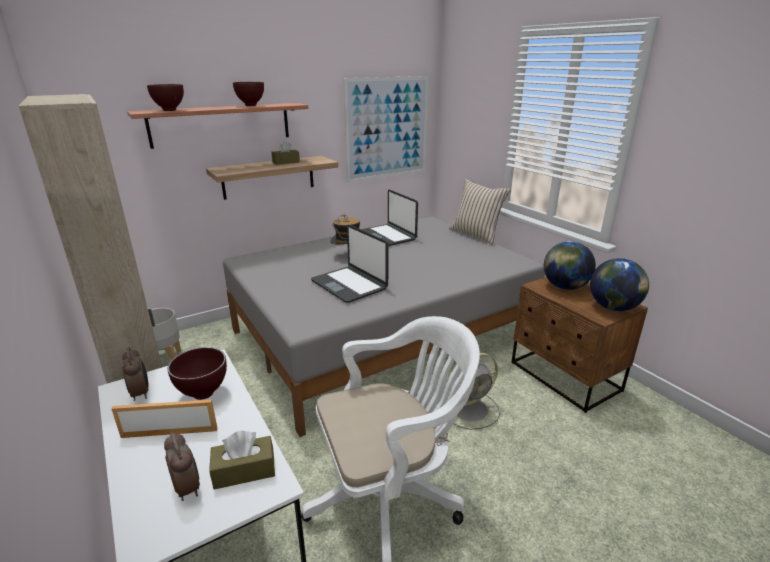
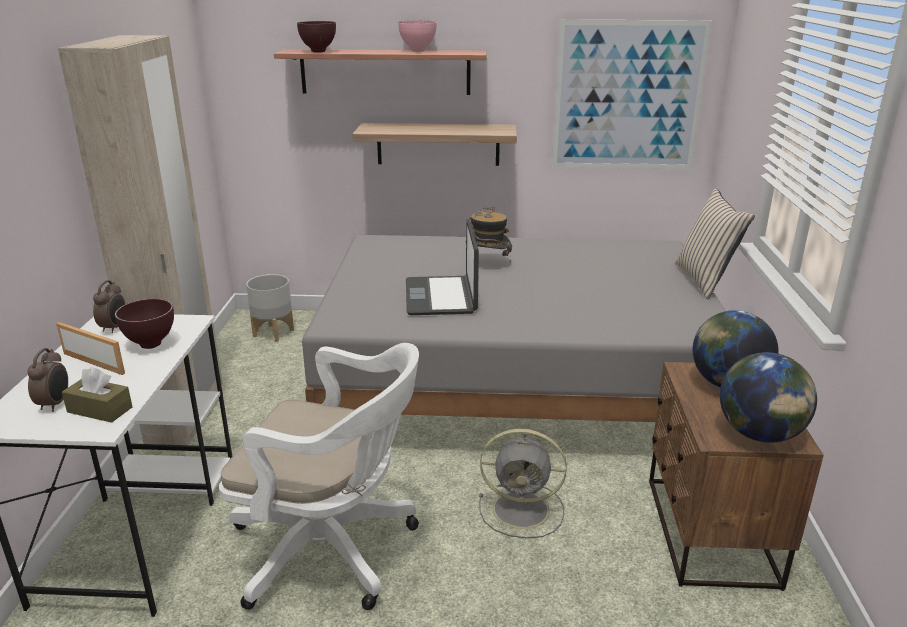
camera: 35 degrees right, 0 degrees up
(250, 105) = (417, 51): brown bowl -> pink bowl
(286, 162) = (455, 127): brown tissue box -> none
(387, 236) = (572, 252): laptop -> none

